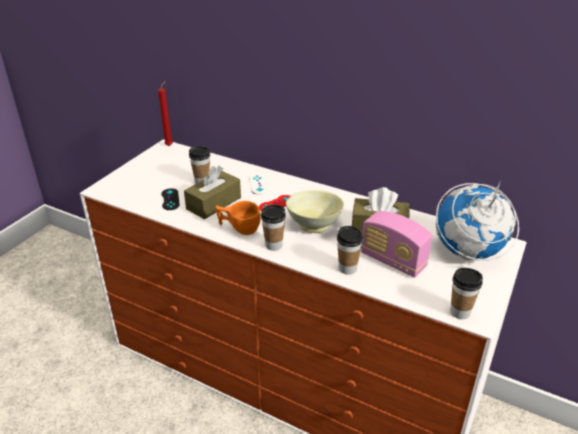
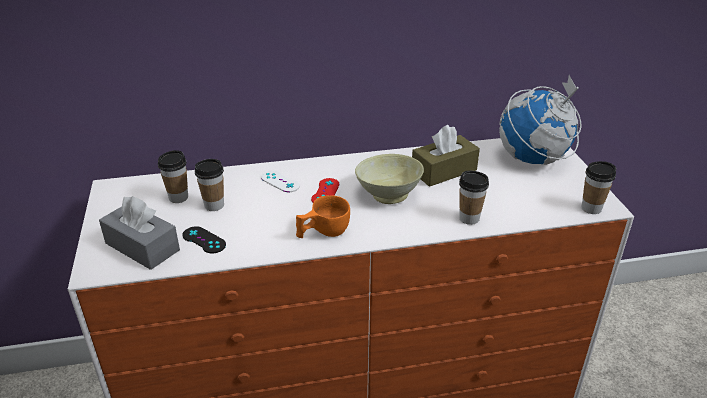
camera: 40 degrees left, 0 degrees up
(137, 188) = (142, 247): none -> grey tissue box
(170, 145) = (114, 183): red candle -> none
(214, 203) = (260, 221): brown tissue box -> none
(273, 245) = (379, 231): cup -> cup (178, 197)
(393, 261) = (493, 193): radio -> none

